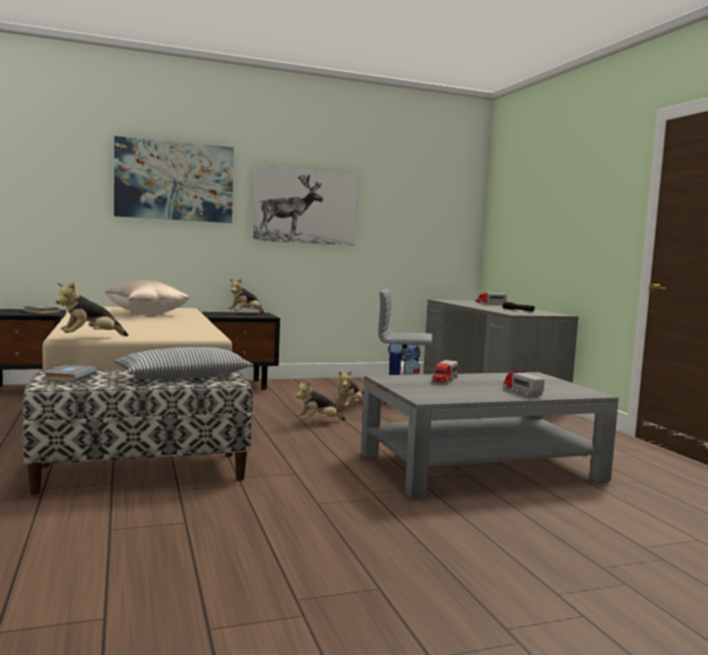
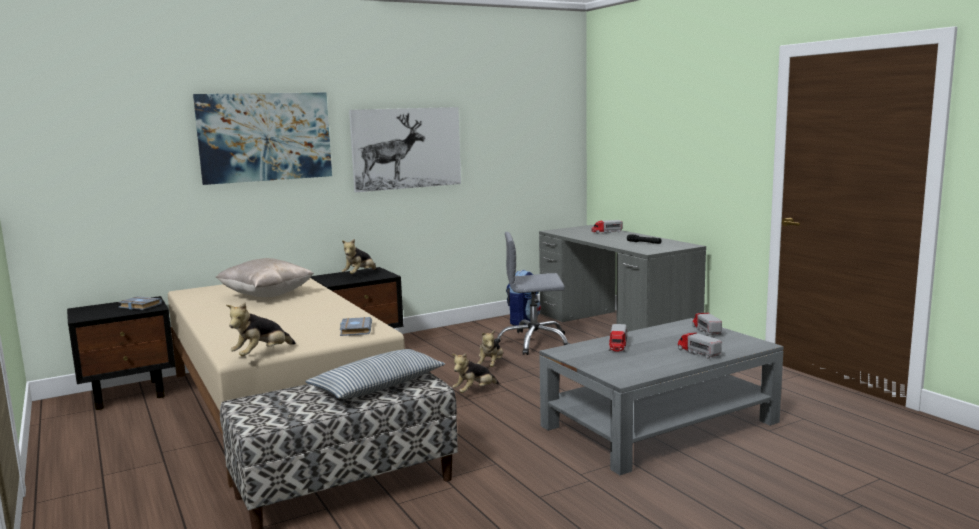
camera: 10 degrees left, 5 degrees up
(68, 377) = (264, 408): grey book -> grey book (354, 330)
(545, 380) = (706, 330): none -> toy truck

